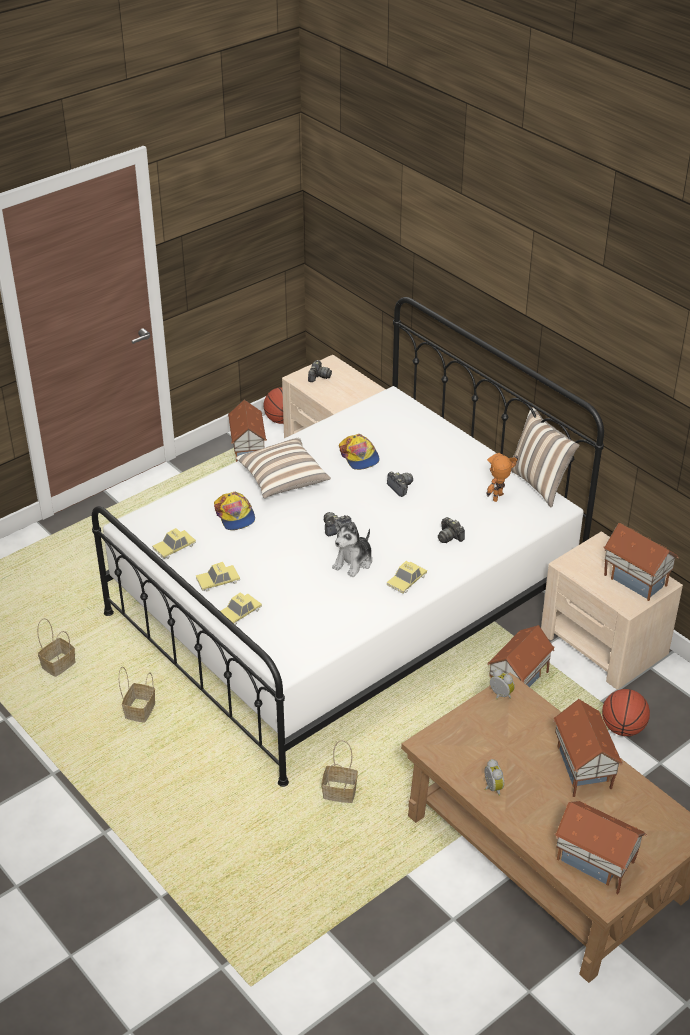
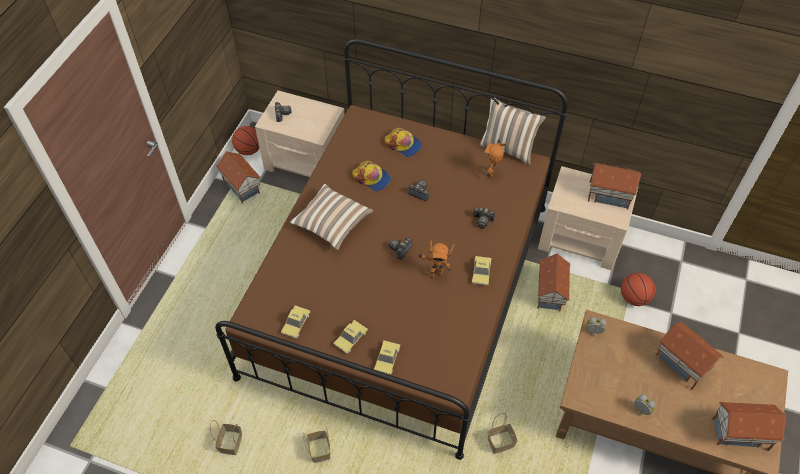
camera: 30 degrees left, 15 degrees up
(235, 515) = (320, 272): cap -> cap (403, 144)
(344, 604) = (399, 287): white bed -> brown bed
(353, 562) = (434, 273): plush toy -> toy robot

